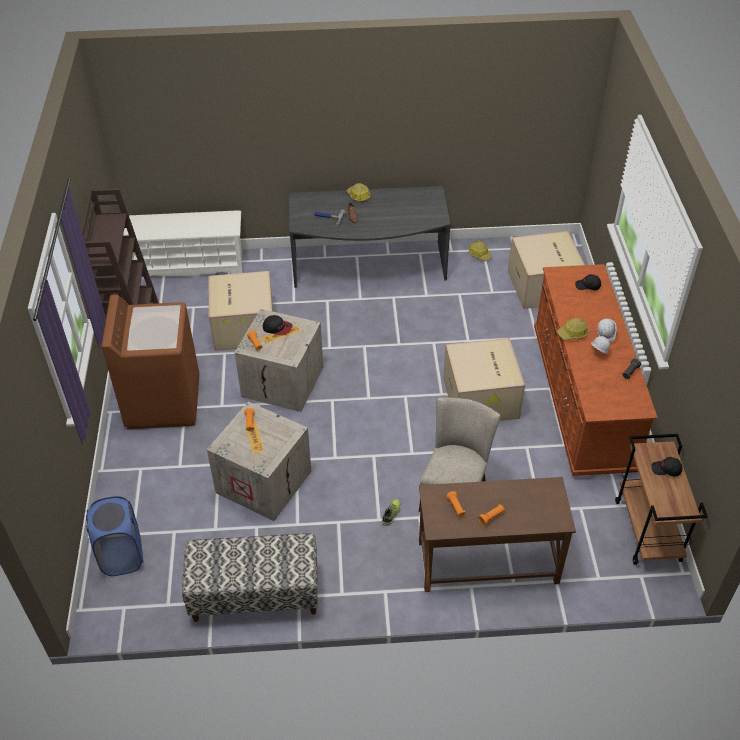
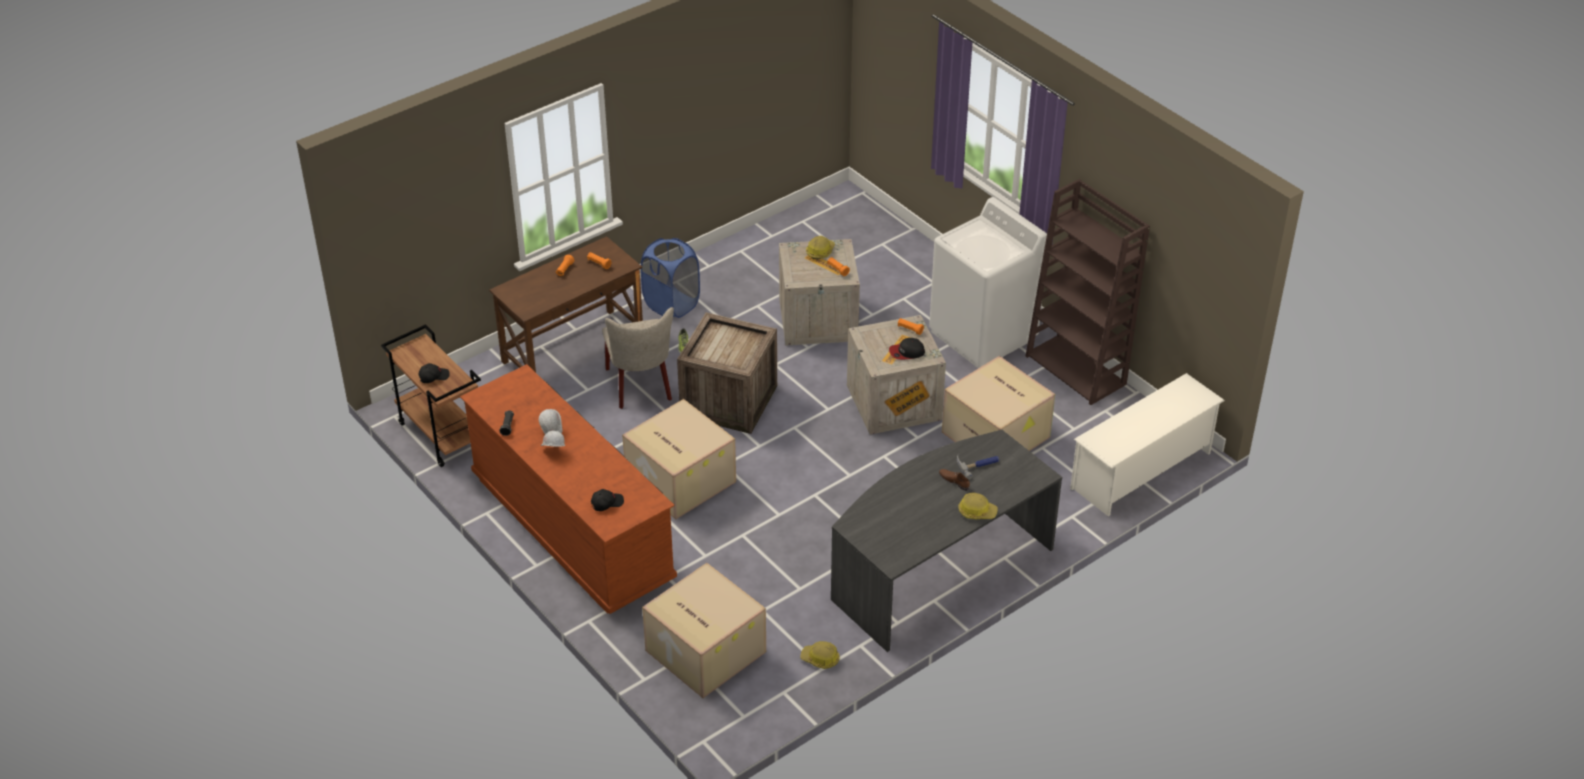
camera: 145 degrees right, 5 degrees down
(122, 556) = (872, 229): blue laundry basket -> blue laundry basket (672, 304)
(163, 402) = (983, 335): brown washing machine -> white washing machine
(255, 595) = (743, 252): bench -> none
(397, 442) = (729, 402): none -> crate
(573, 333) = (589, 440): hard hat -> hard hat (820, 251)

